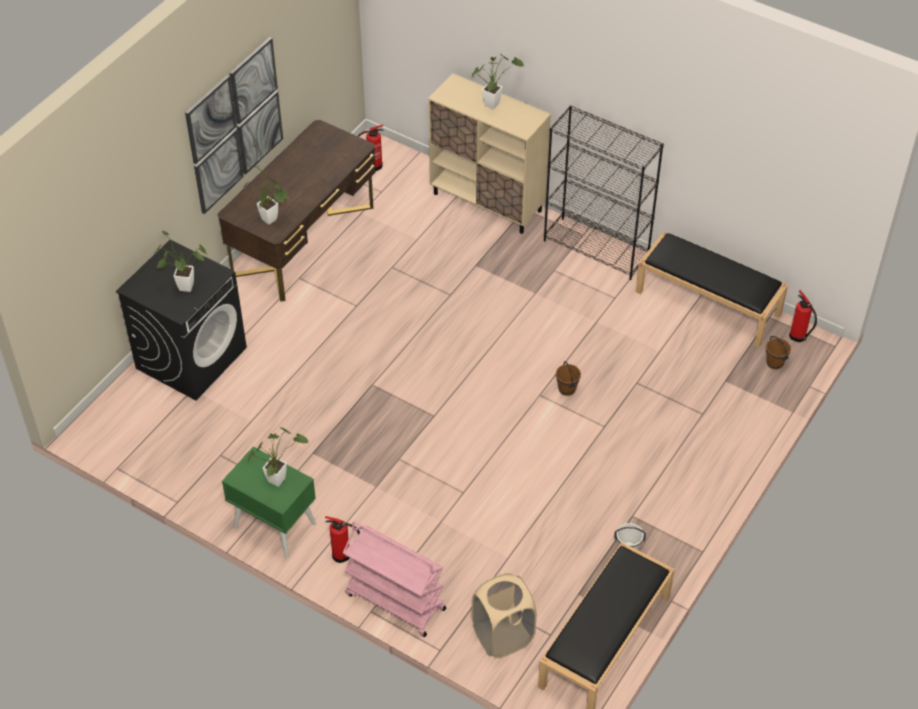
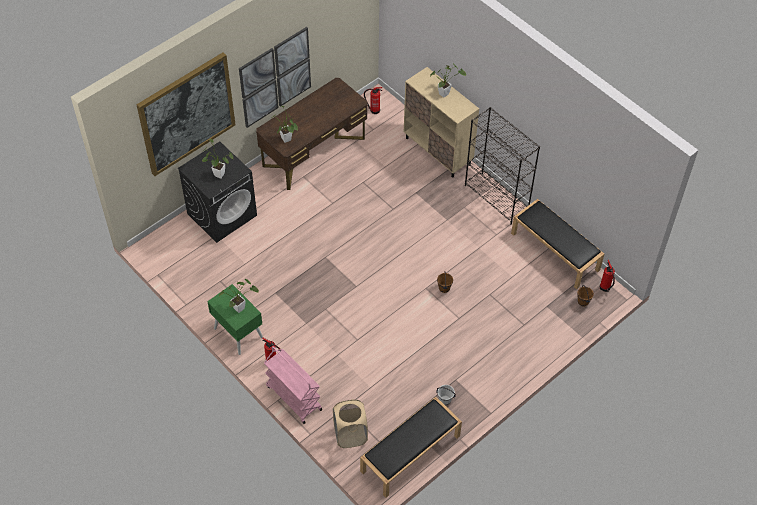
camera: 15 degrees right, 5 degrees up
(120, 196) = (186, 113): none -> picture

